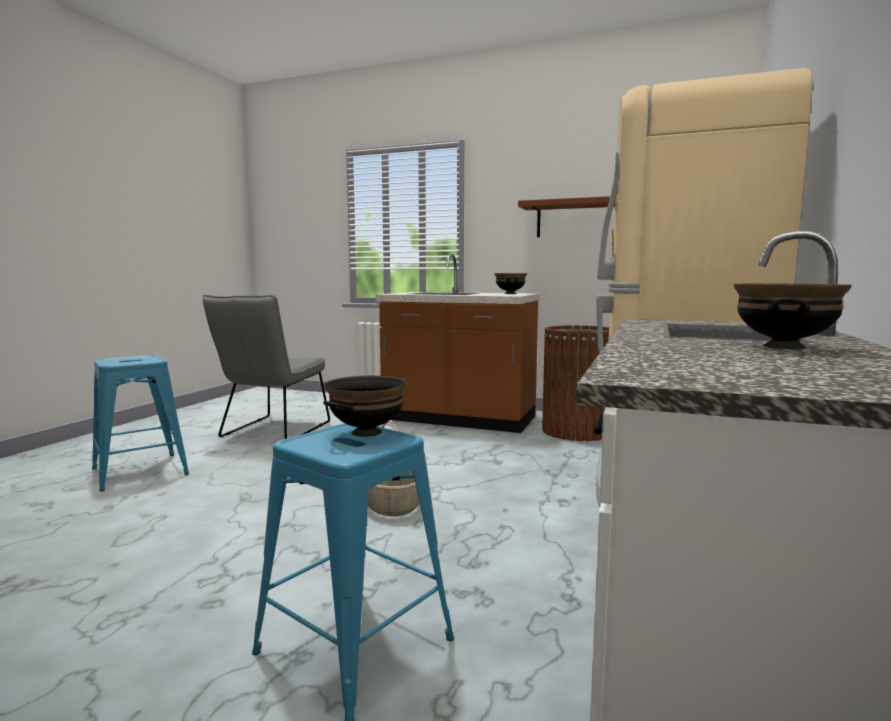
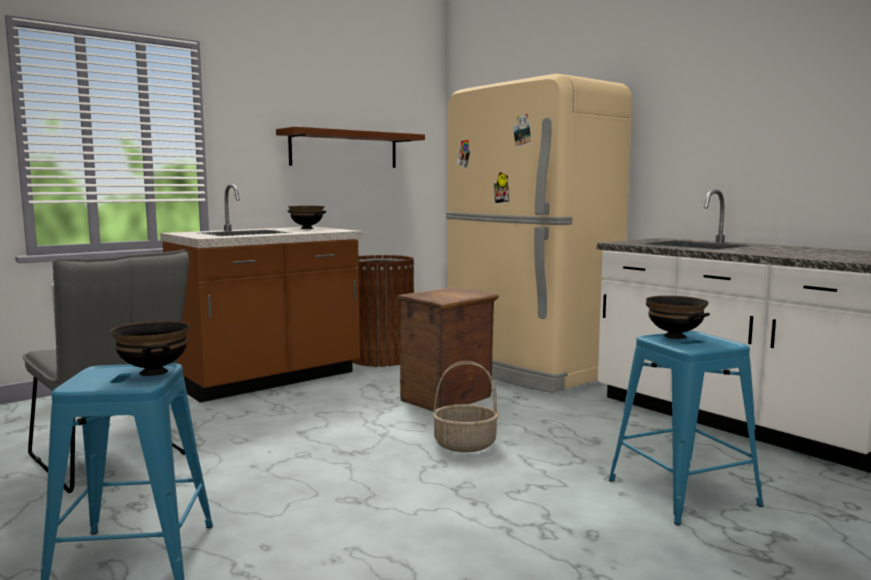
camera: 60 degrees left, 0 degrees up
(504, 476) = (447, 399): none -> crate
(785, 346) = (771, 248): black bowl -> black bowl (154, 372)

